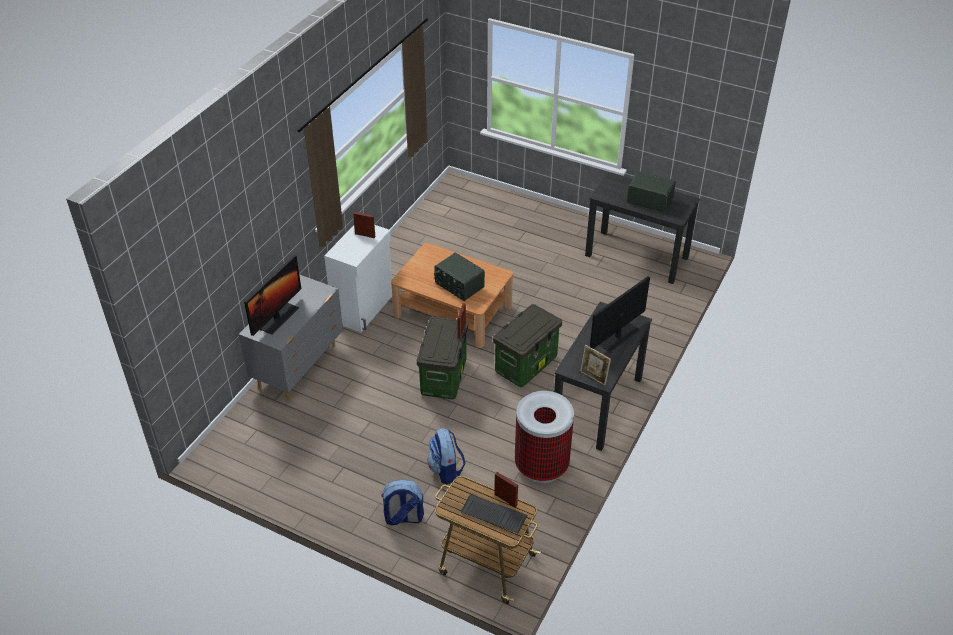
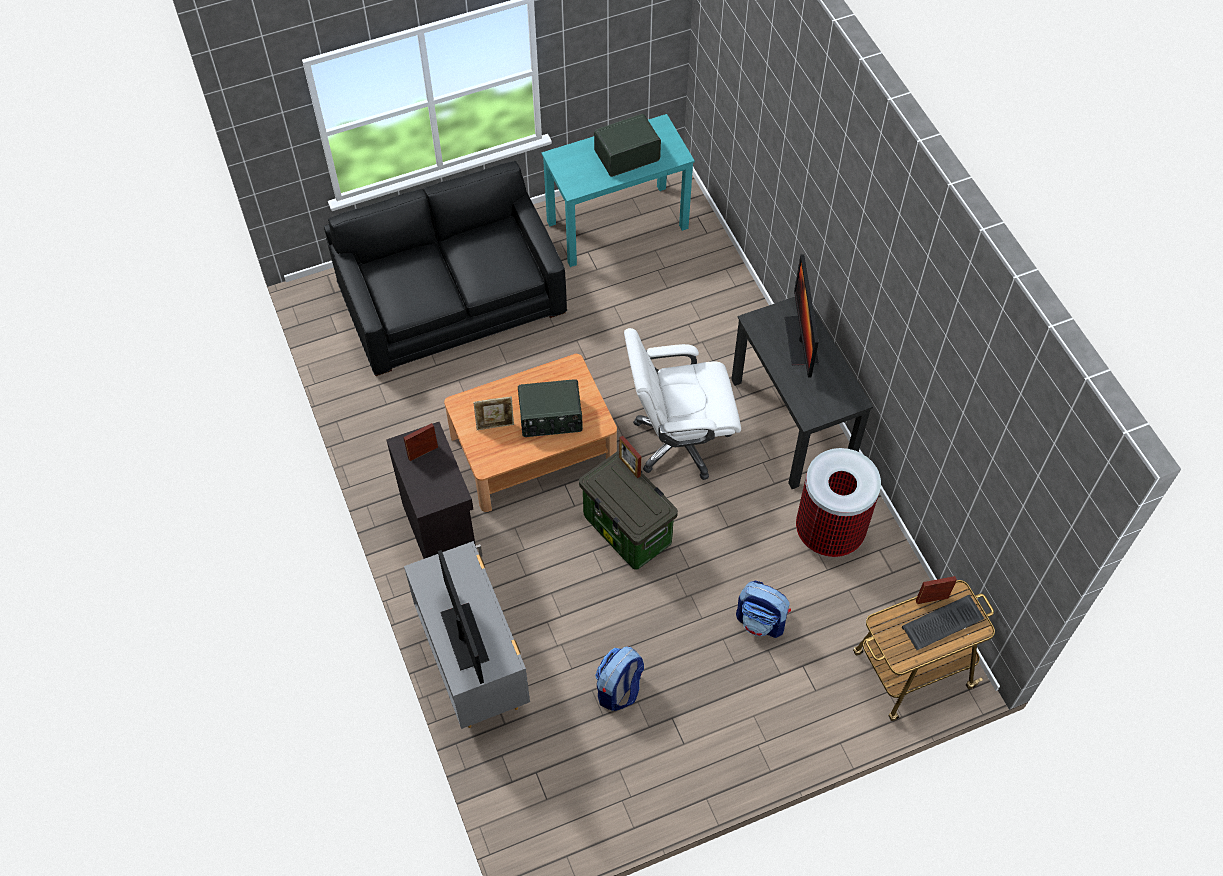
camera: 50 degrees left, 15 degrees up
(364, 308) = (441, 532): white cabinet -> black cabinet
(403, 518) = (792, 706): backpack -> backpack (619, 690)
(509, 227) = (452, 298): none -> black sofa
(526, 364) = (679, 441): storage box -> white office chair
(593, 377) = (841, 404): picture frame -> picture frame (495, 425)
(637, 256) = (618, 224): black desk -> turquoise desk

